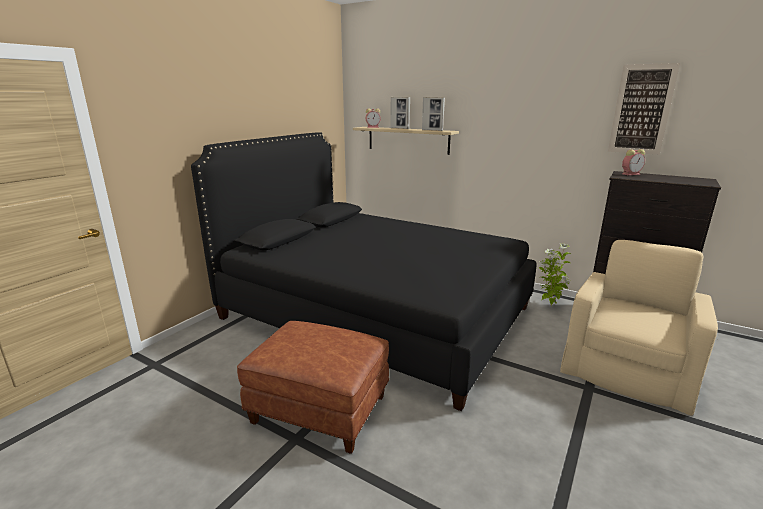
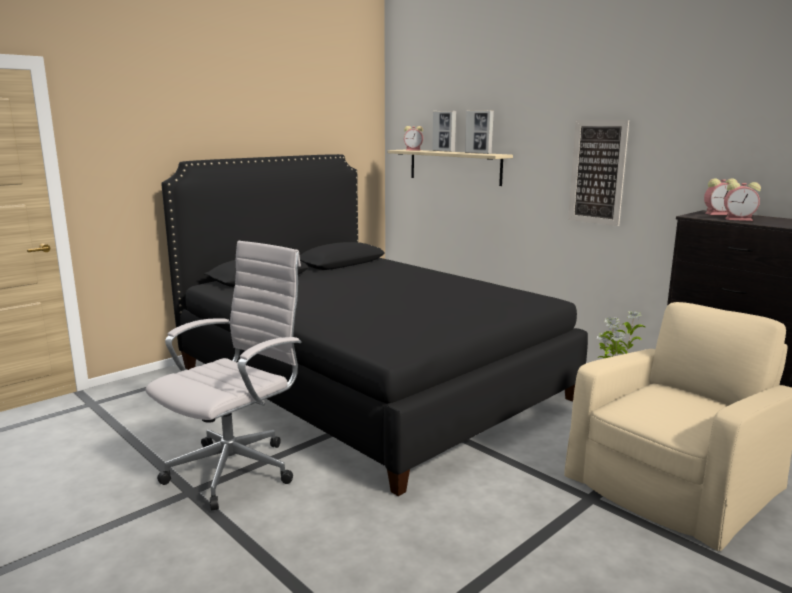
camera: 15 degrees right, 5 degrees down
(321, 409) = (236, 469): brown ottoman -> white office chair
(641, 110) = (738, 124): picture -> picture (597, 172)
(653, 178) = (739, 219): none -> alarm clock

